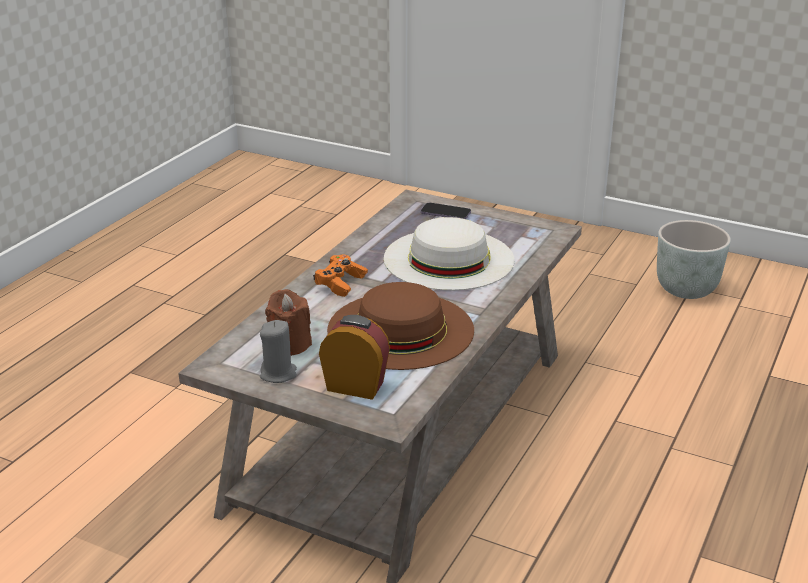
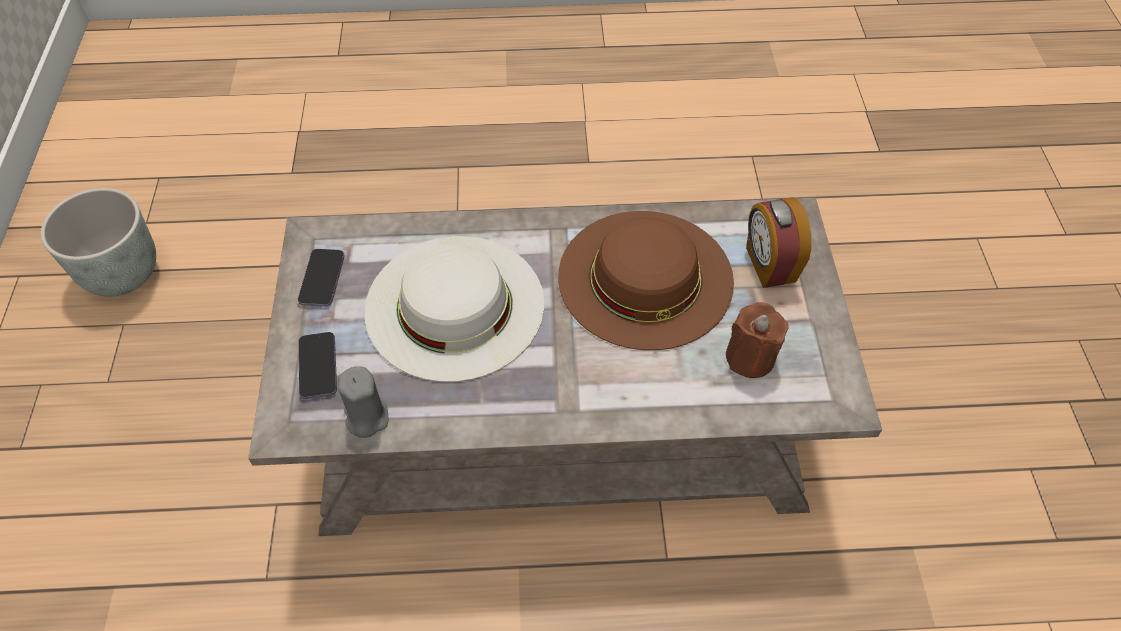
camera: 120 degrees left, 25 degrees up
(278, 374) = (806, 336): grey candle -> grey candle (366, 417)
(340, 283) = (588, 383): orange game controller -> none
(513, 226) = (322, 279): none -> phone

